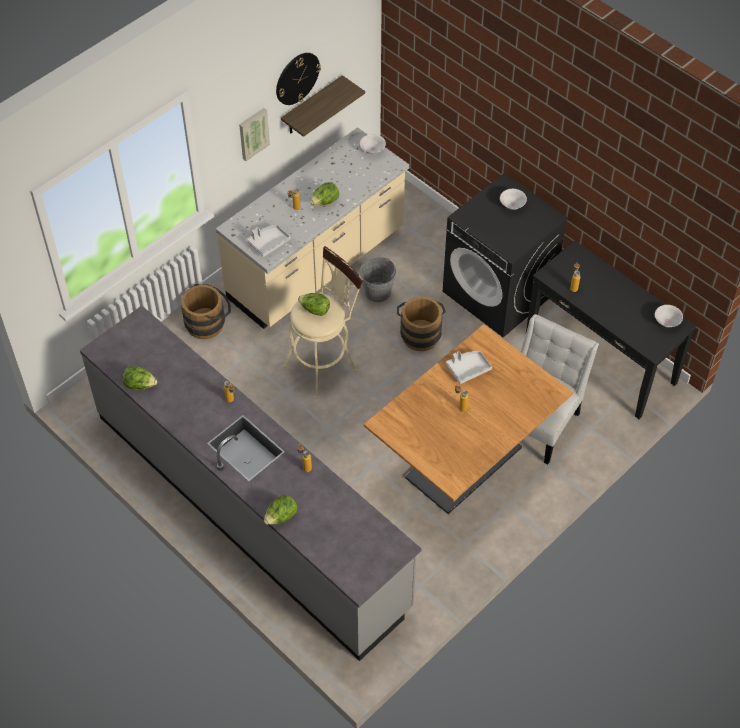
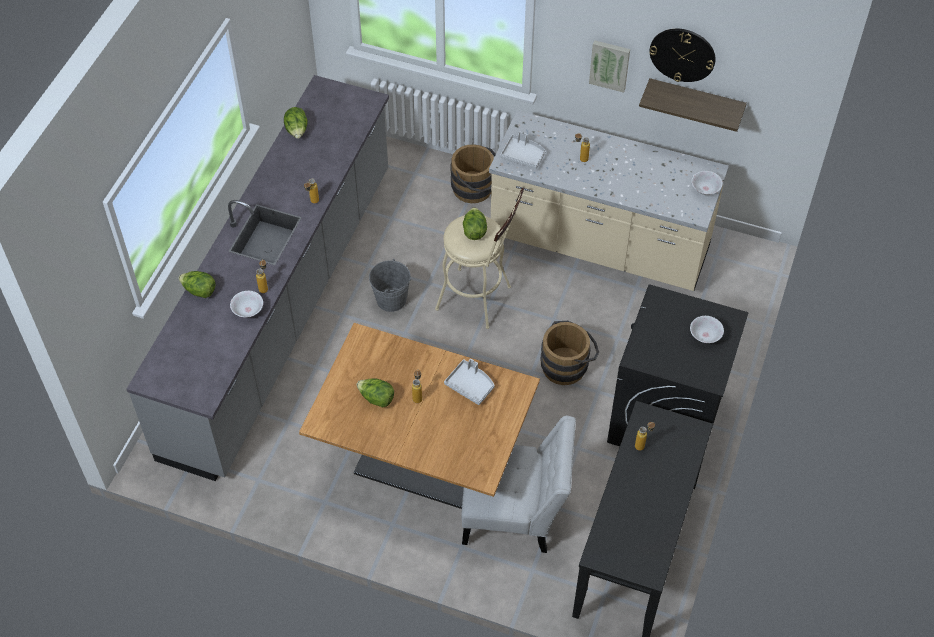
camera: 65 degrees right, 0 degrees up
(325, 202) = (606, 178): lettuce -> lettuce (376, 398)
(377, 292) = (598, 308): grey bucket -> grey bucket (391, 299)
(667, 322) = (648, 557): white bowl -> white bowl (248, 311)

